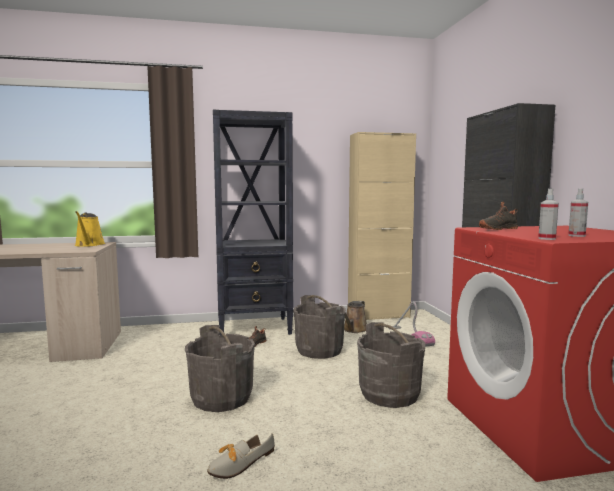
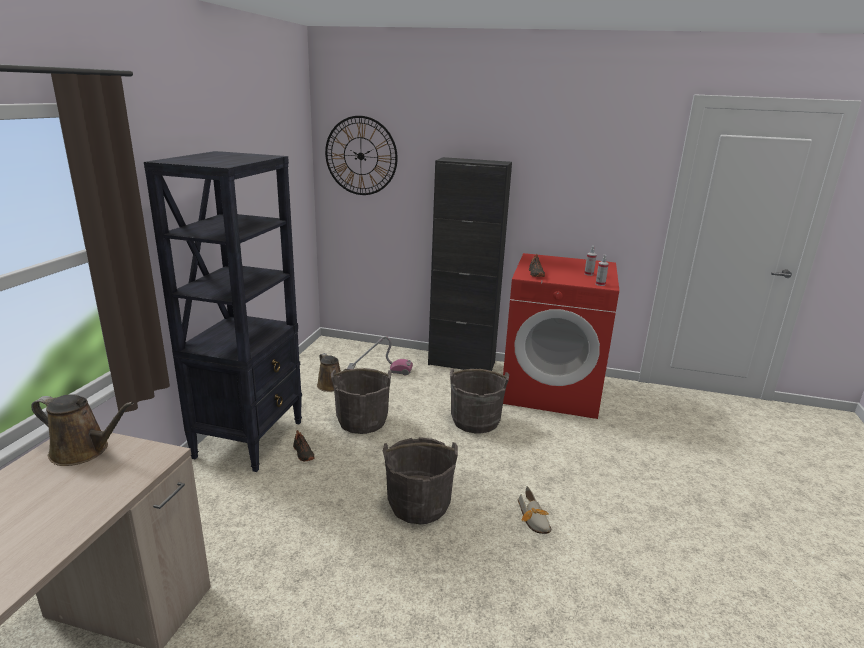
camera: 65 degrees left, 15 degrees up
(89, 245) = (84, 451): yellow watering can -> brown watering can
(378, 316) = (310, 361): beige cabinet -> none
(451, 136) = (361, 156): none -> wall clock

